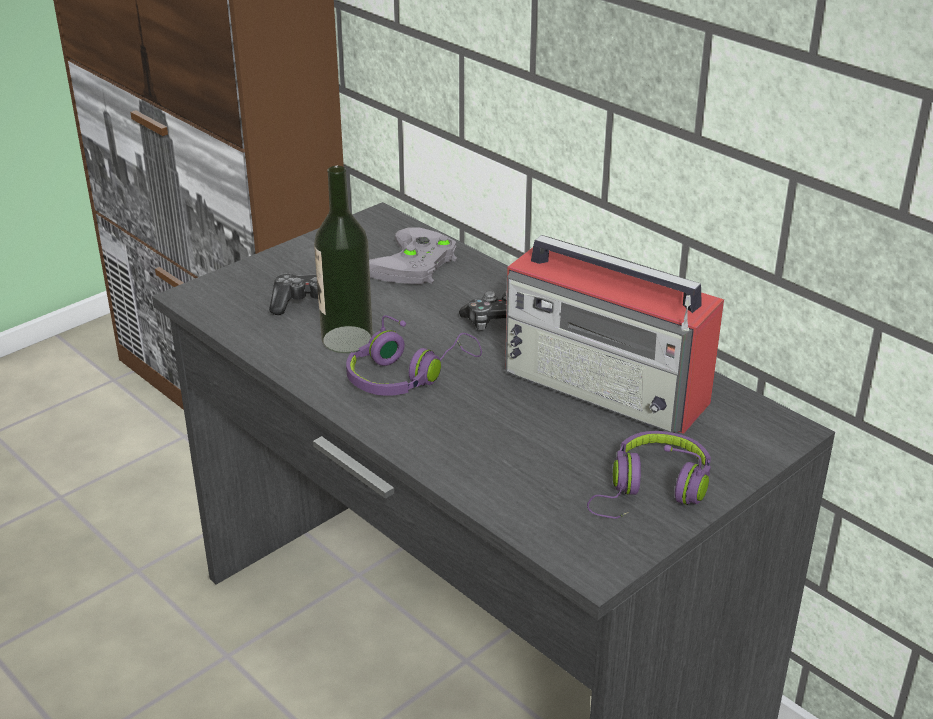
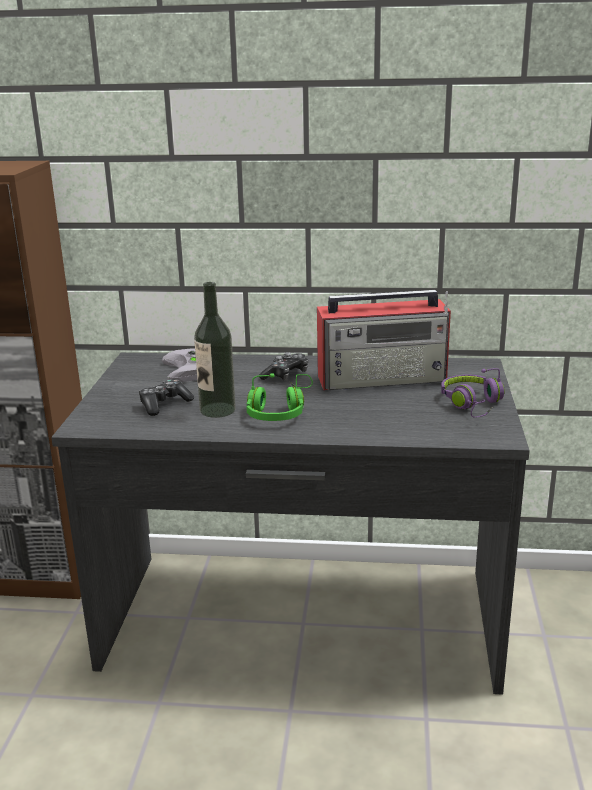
camera: 40 degrees left, 10 degrees down
(407, 375) = (280, 411): purple headphones -> green headphones

